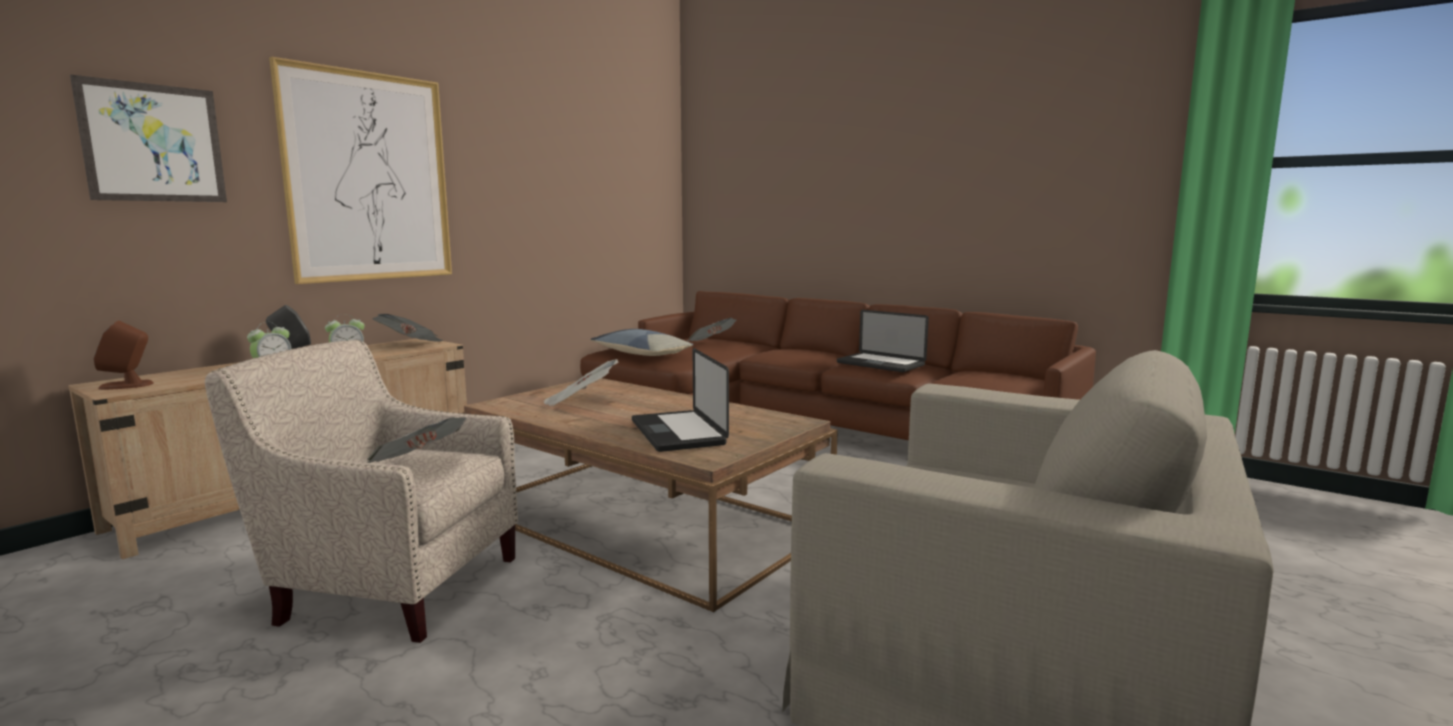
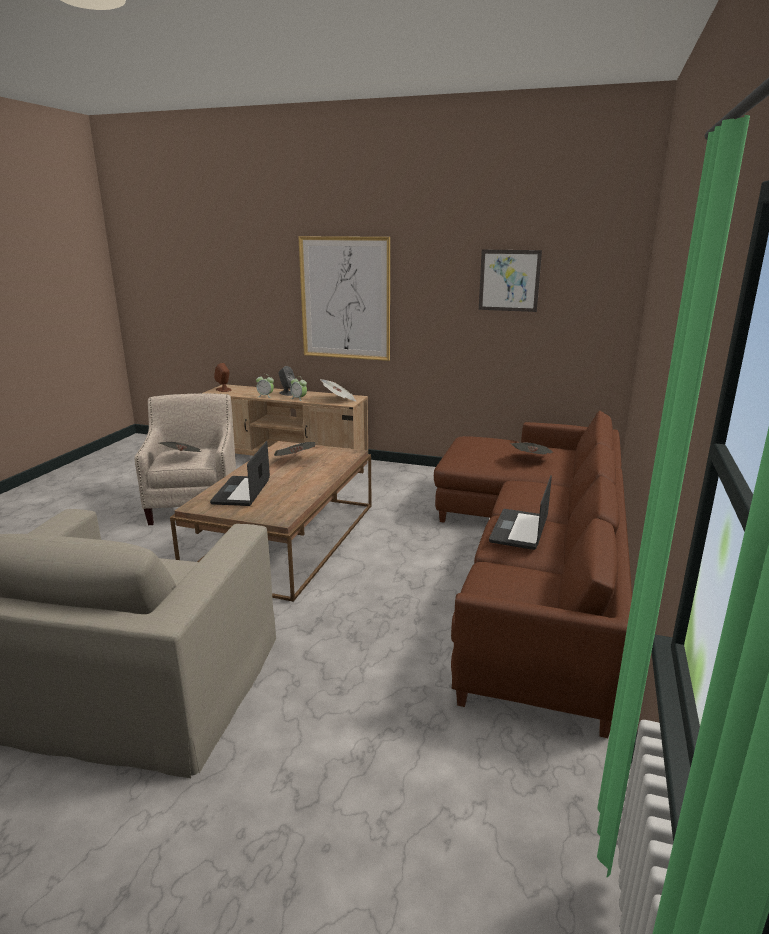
camera: 70 degrees right, 10 degrees up
(153, 143) = (253, 284): picture -> picture (509, 280)
(641, 354) = (467, 448): pillow -> none
(677, 432) = (241, 492): laptop -> laptop turned 45 degrees counterclockwise

